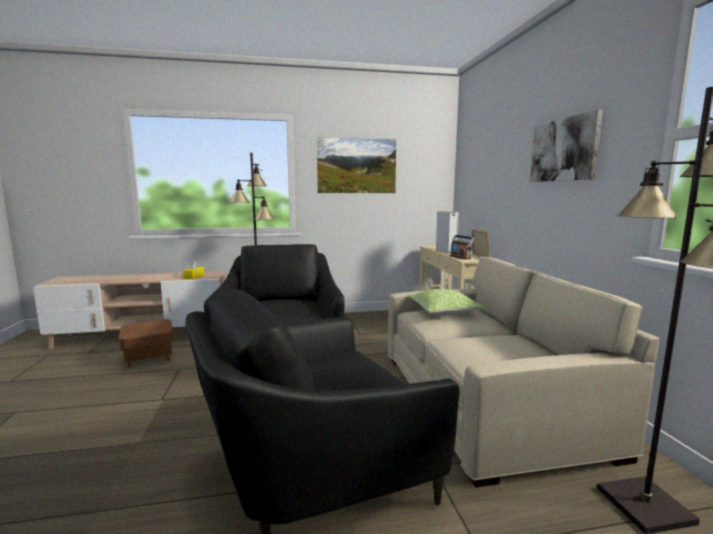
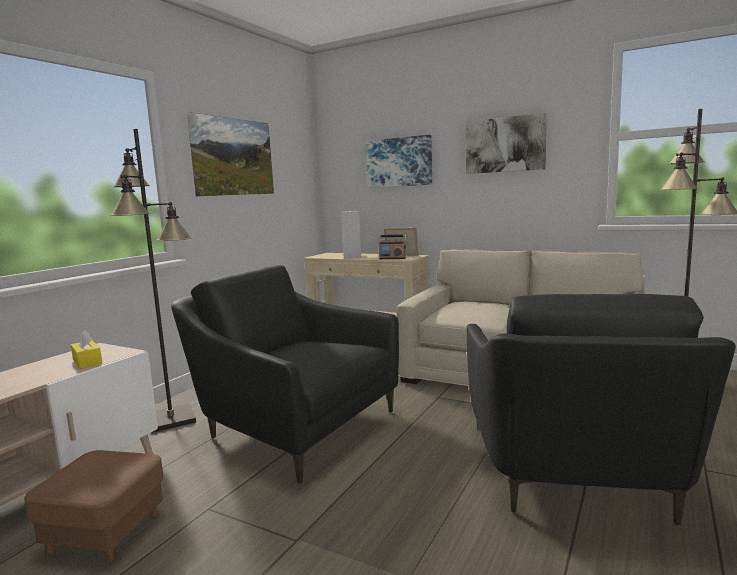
camera: 50 degrees left, 0 degrees up
(444, 312) = (458, 308): pillow -> none
(493, 169) = (399, 162): none -> picture

